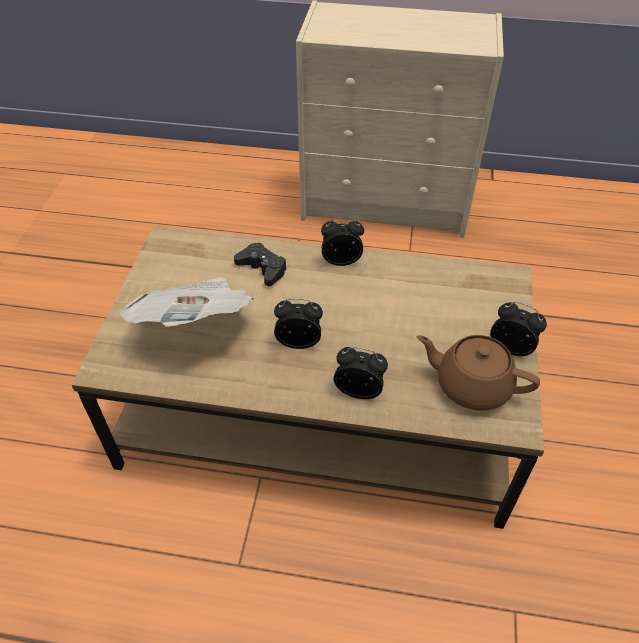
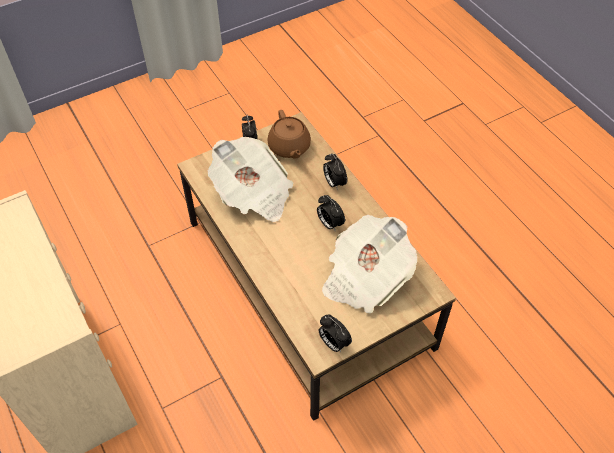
camera: 130 degrees left, 5 degrees up
(262, 268) = (294, 279): black game controller -> none
(341, 260) = (250, 246): alarm clock -> alarm clock (333, 343)
(416, 302) = (253, 194): none -> newspaper

